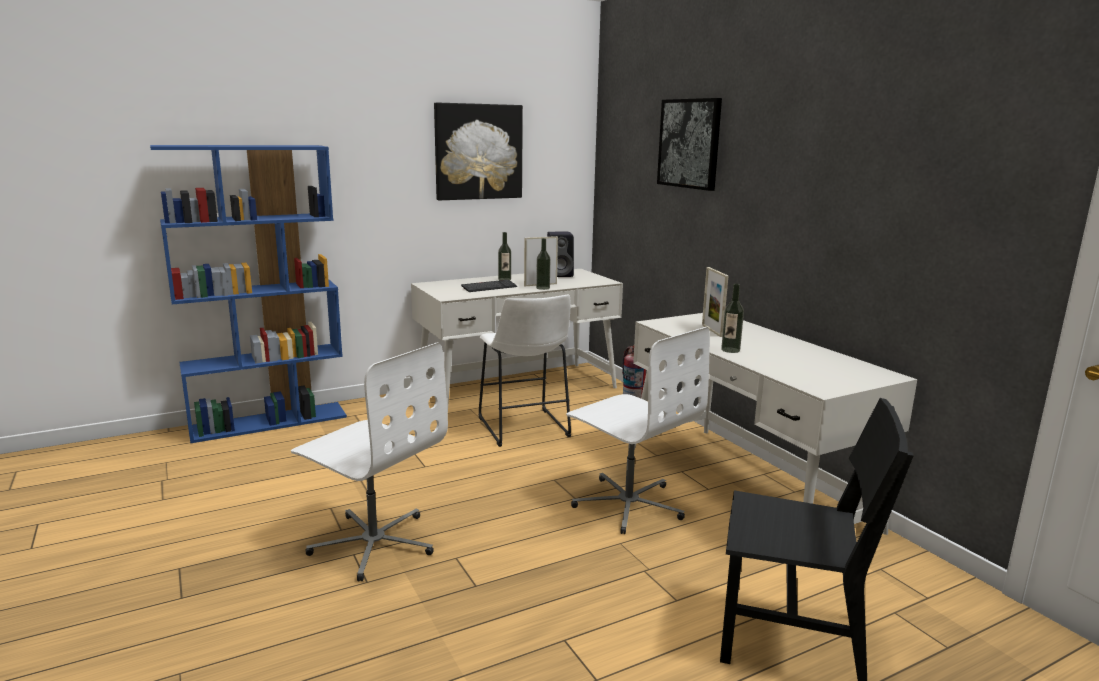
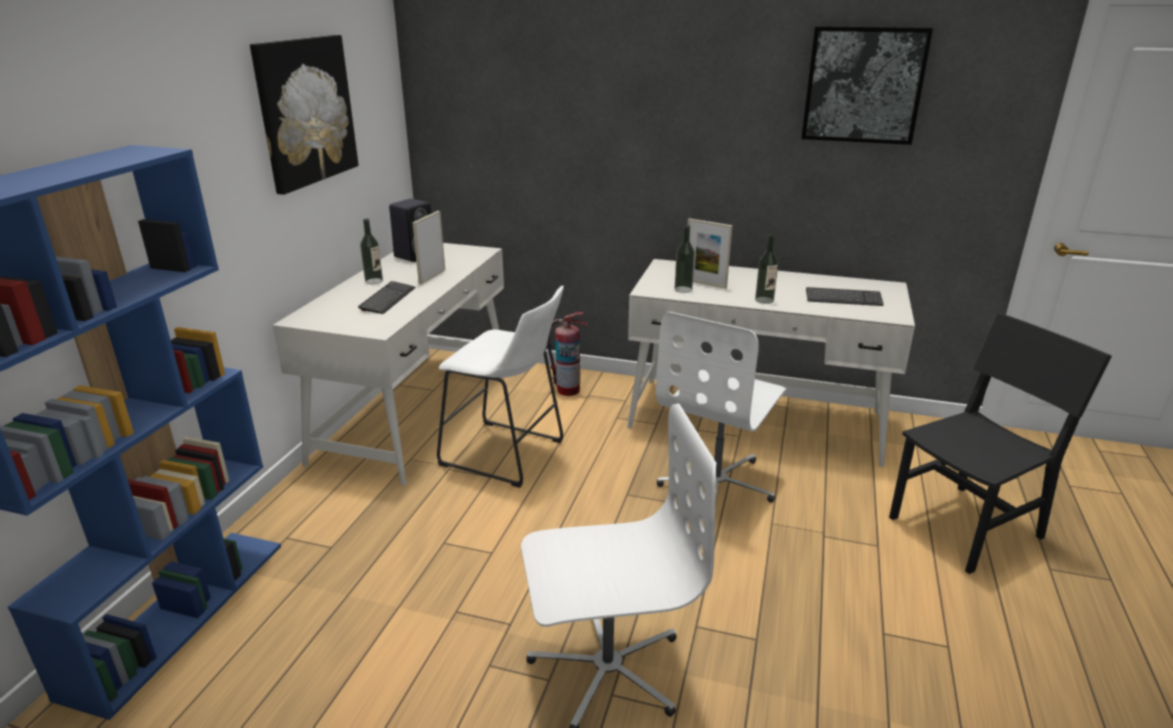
camera: 45 degrees left, 10 degrees up
(543, 288) = (446, 280): bottle -> bottle (683, 289)
(628, 504) = (717, 483): white office chair -> white office chair turned 120 degrees clockwise
(689, 143) = (588, 76): picture -> picture (863, 85)
(808, 368) = (843, 298): none -> keyboard

